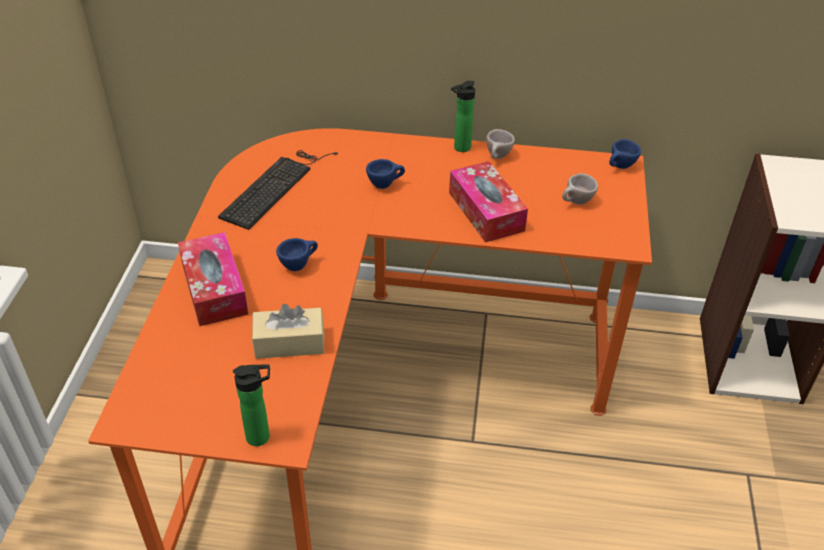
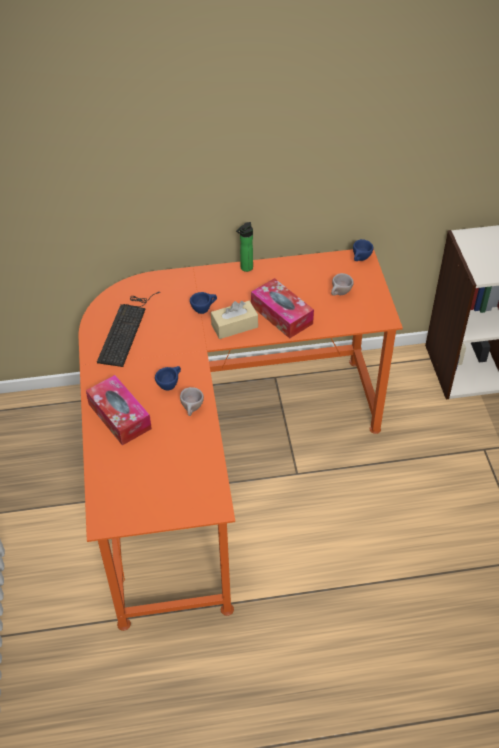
camera: 15 degrees left, 5 degrees up
(262, 436) = (198, 508): bottle -> none
(289, 343) = (188, 442): beige tissue box -> beige tissue box (234, 326)
(497, 158) = (274, 270): beige cup -> beige cup (192, 410)

